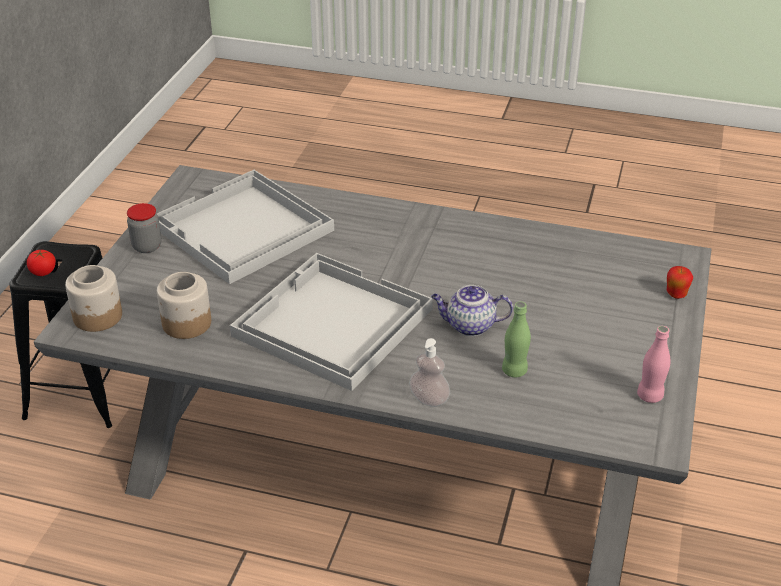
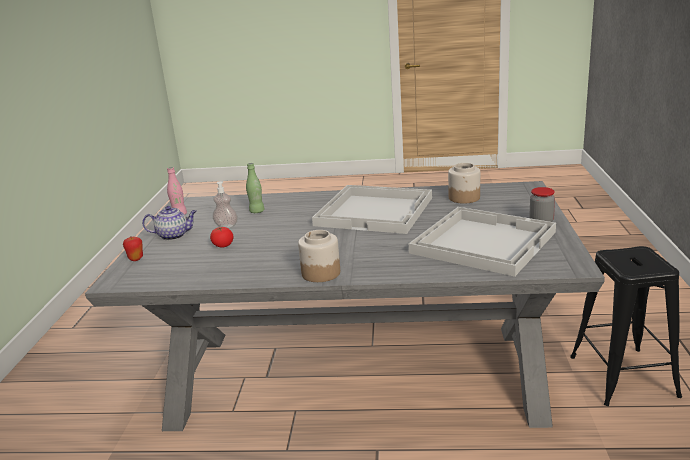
camera: 170 degrees right, 15 degrees down
(43, 272) = (637, 256): tomato -> tomato (223, 245)
(98, 317) = (521, 192): jar -> jar (320, 273)
(429, 399) = (304, 196): soap dispenser -> soap dispenser (226, 226)
(469, 326) = (286, 223): teapot -> teapot (174, 235)

